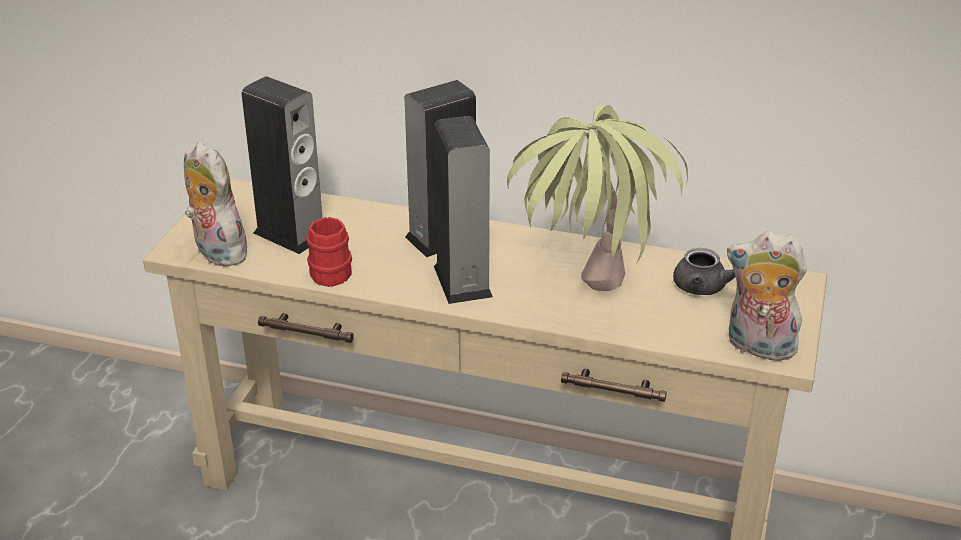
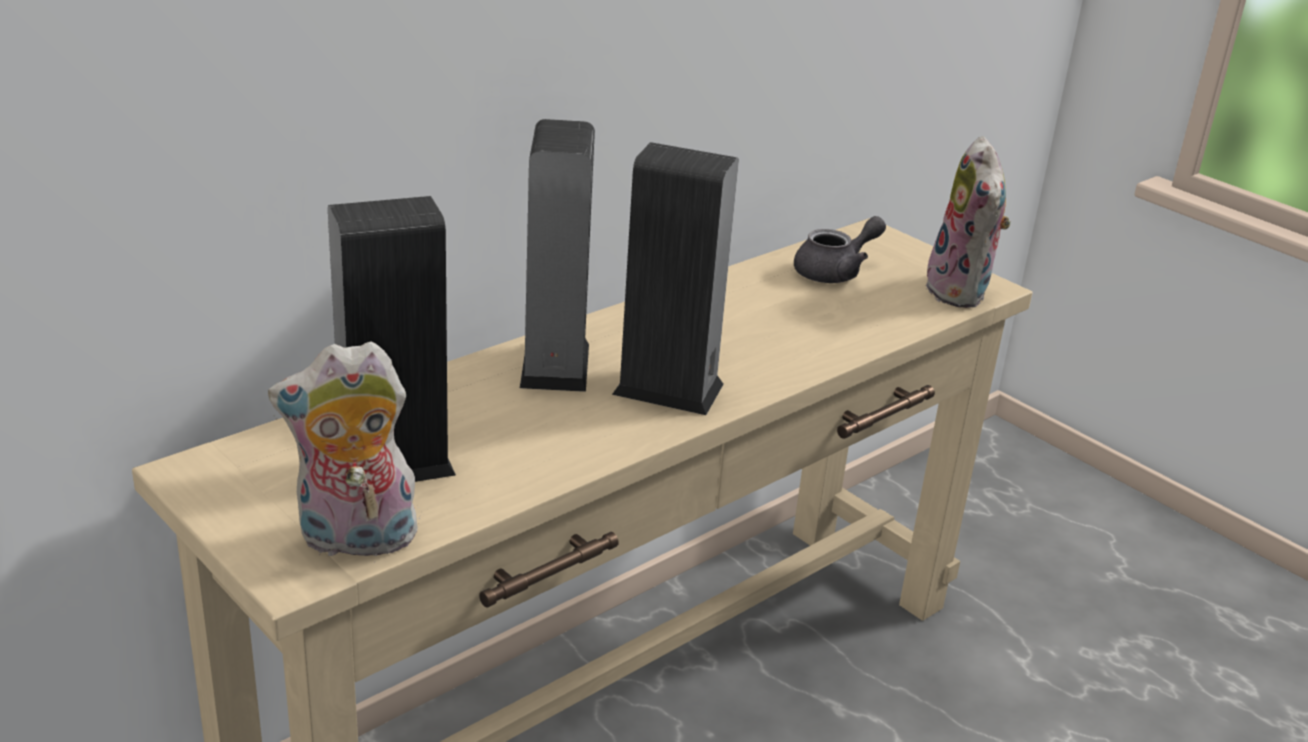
camera: 60 degrees left, 5 degrees down
(333, 270) = (532, 464): red mug -> none
(585, 312) = (813, 346): potted plant -> none
(758, 347) = (962, 292): plush toy -> plush toy turned 60 degrees counterclockwise

